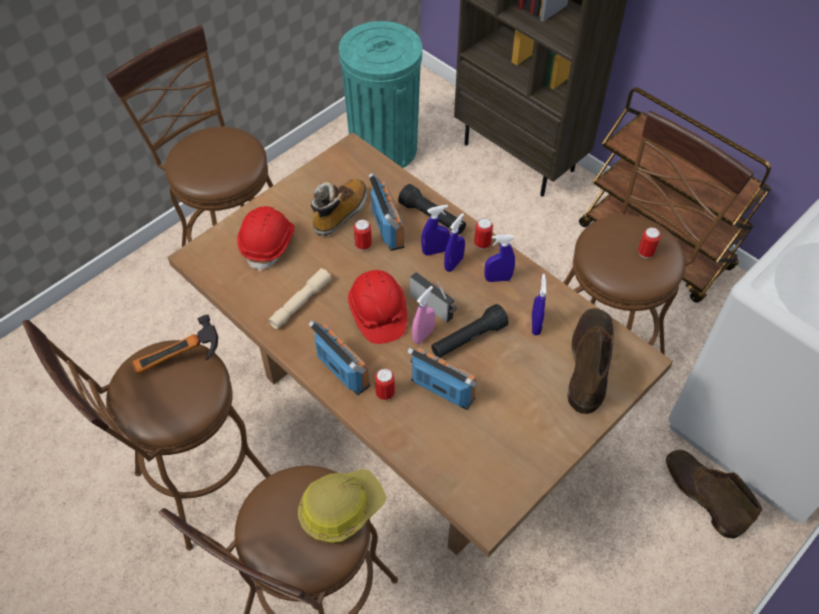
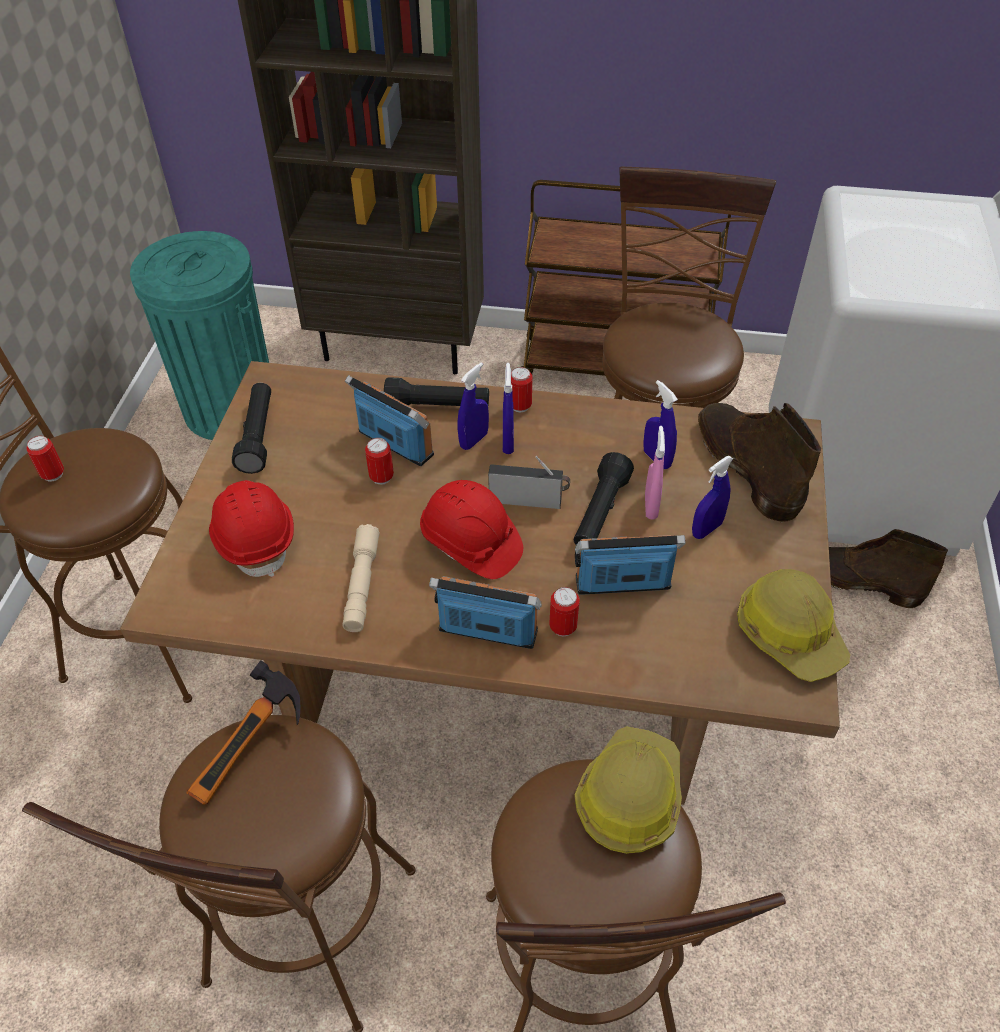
camera: 35 degrees left, 5 degrees down
(318, 182) = (258, 436): none -> black flashlight
(340, 213) = (319, 456): boot -> none
(423, 335) = (546, 537): pink spray bottle -> pink spray bottle (651, 507)
(498, 279) = (571, 433): blue spray bottle -> blue spray bottle (706, 529)
(512, 480) = (789, 633): none -> hard hat
(645, 253) = (691, 333): can -> can (53, 474)

